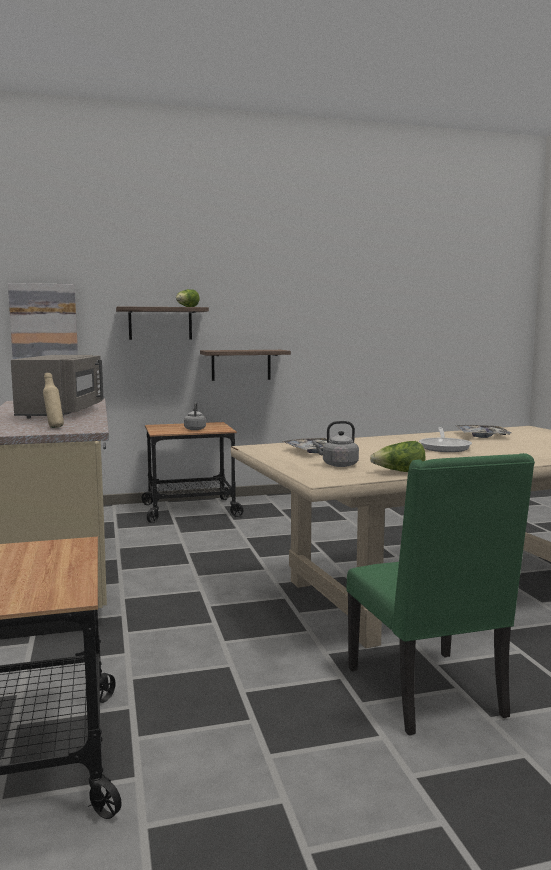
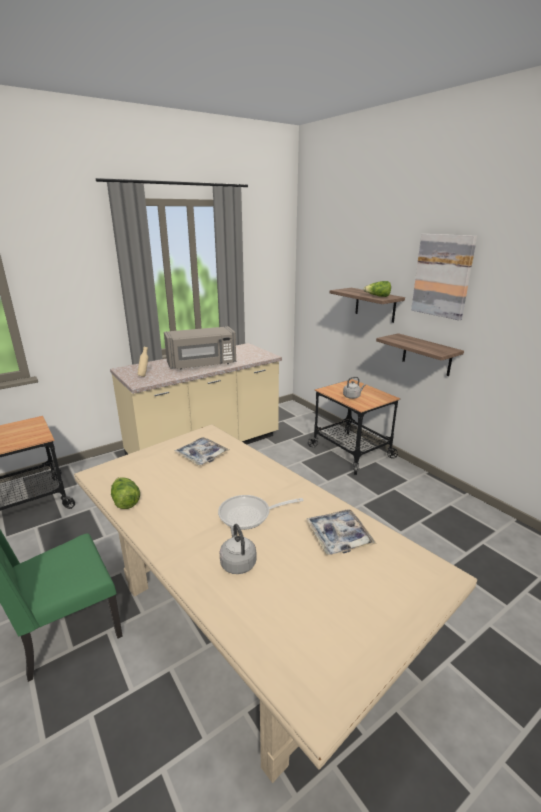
camera: 70 degrees right, 15 degrees up
(44, 326) = (316, 294): picture -> picture (442, 276)
(338, 465) = (148, 472): grey kettle -> grey kettle (237, 562)

